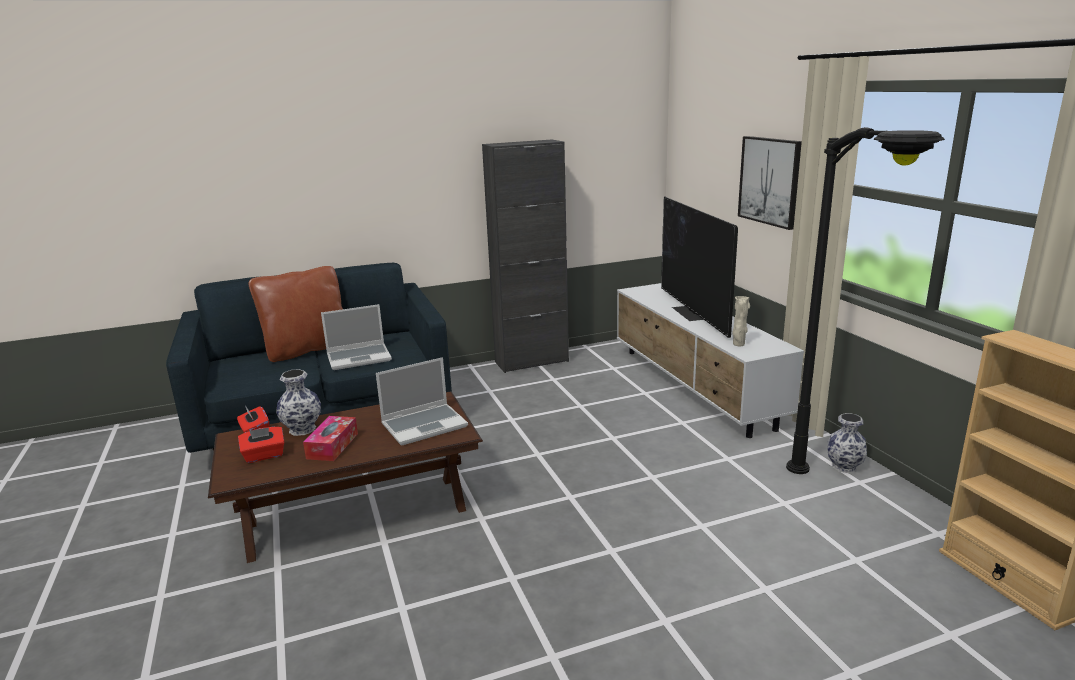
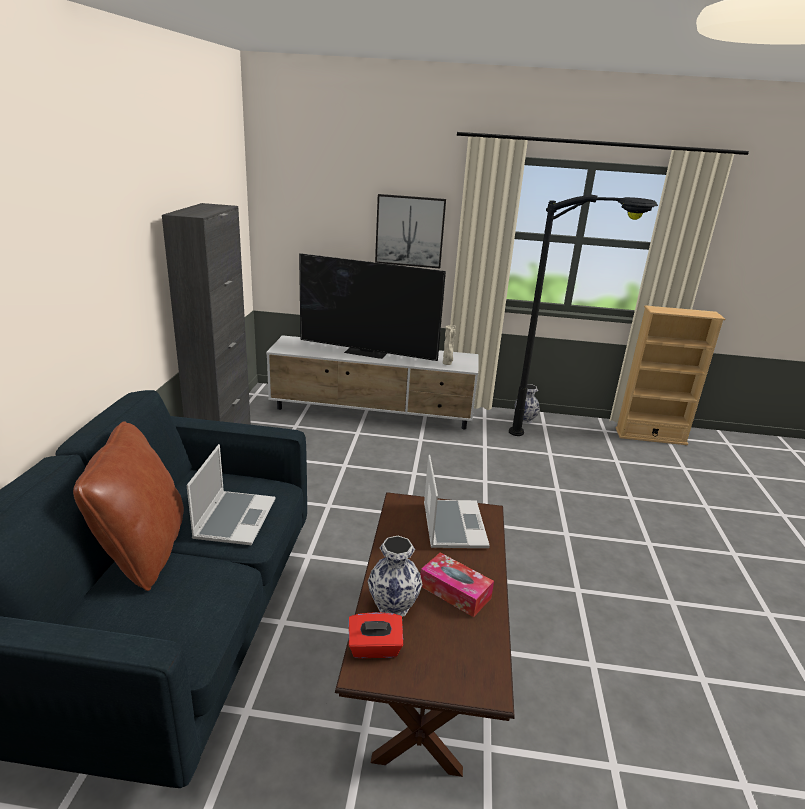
camera: 65 degrees left, 5 degrees up
(264, 456) = (442, 649): red tissue box -> none

